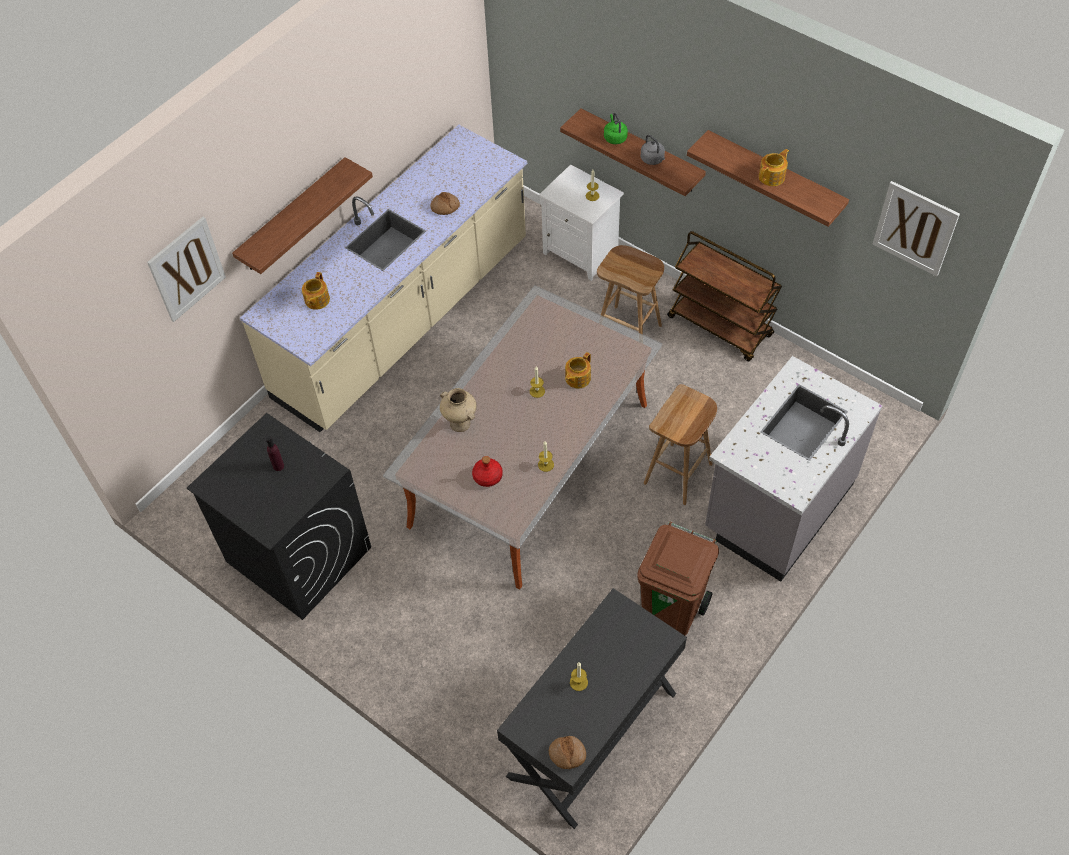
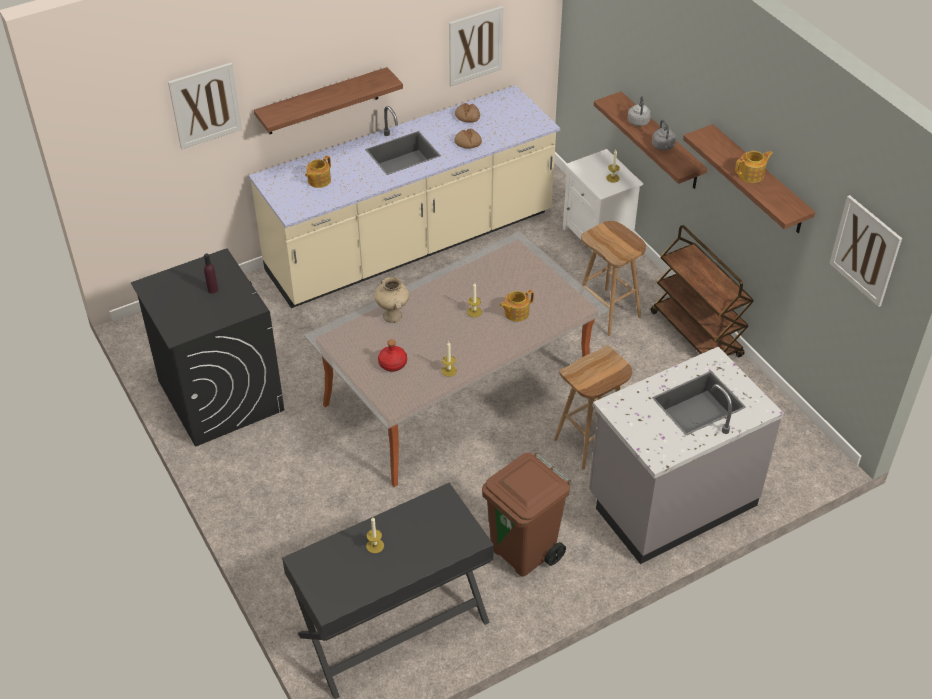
camera: 20 degrees right, 10 degrees down
(418, 102) = (475, 45): none -> picture
(567, 754) = (331, 599): bread -> bread (467, 117)
(615, 137) = (638, 121): green kettle -> grey kettle

